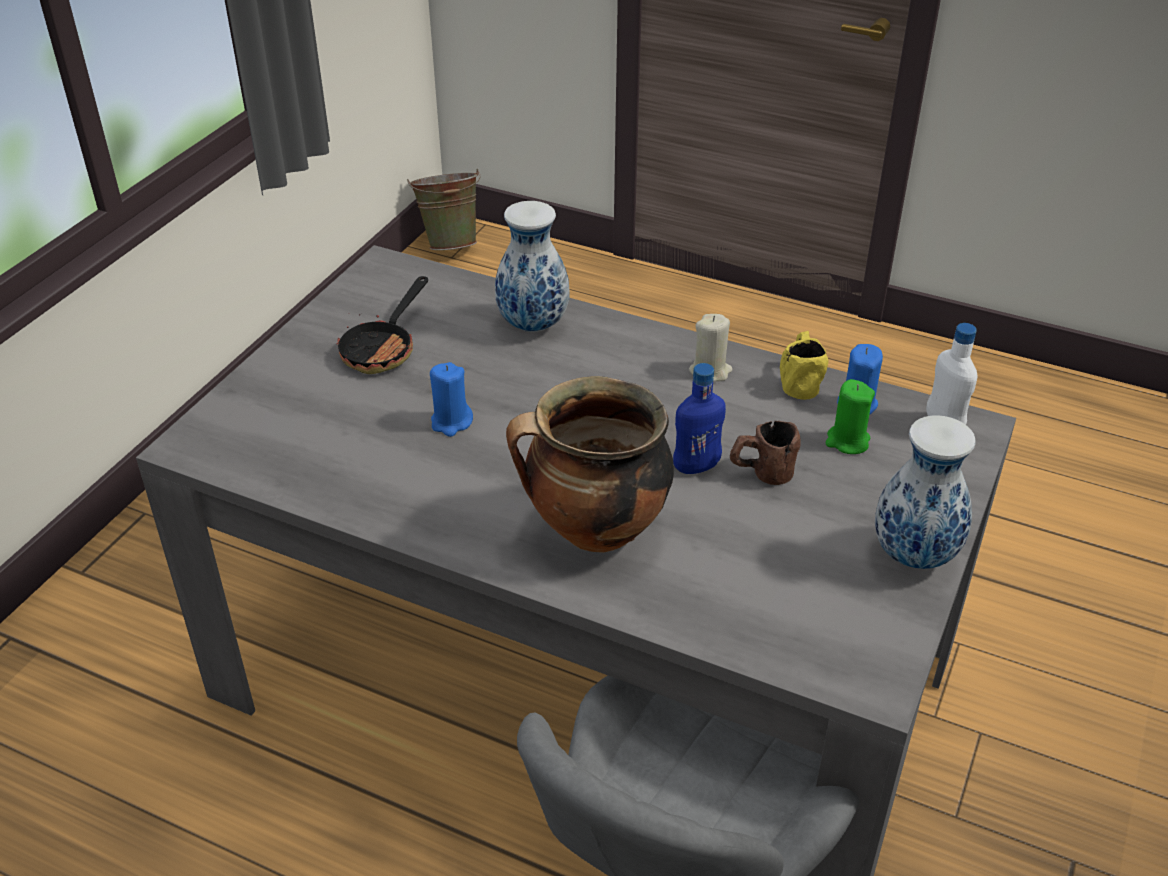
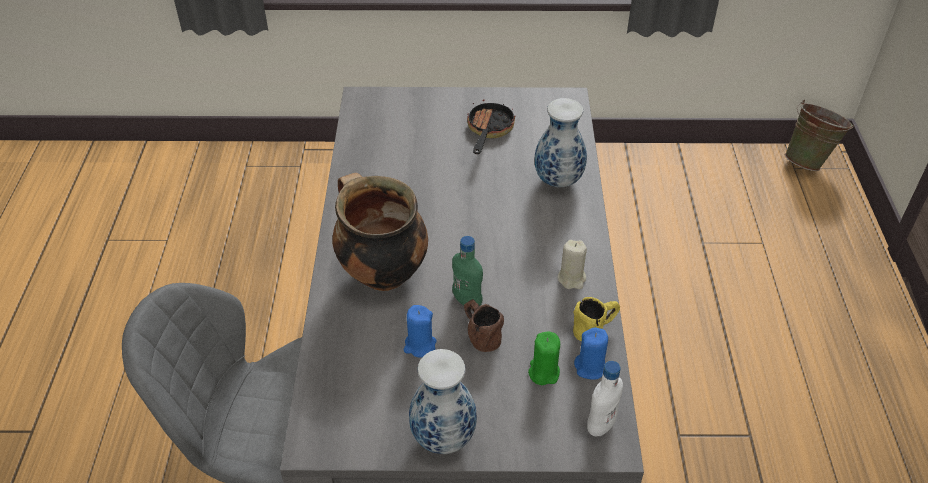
camera: 65 degrees right, 5 degrees up
(383, 348) = (488, 130): frying pan -> frying pan turned 105 degrees clockwise
(451, 422) = (440, 181): blue candle -> blue candle (420, 346)
(696, 466) = (467, 301): blue bottle -> green bottle

